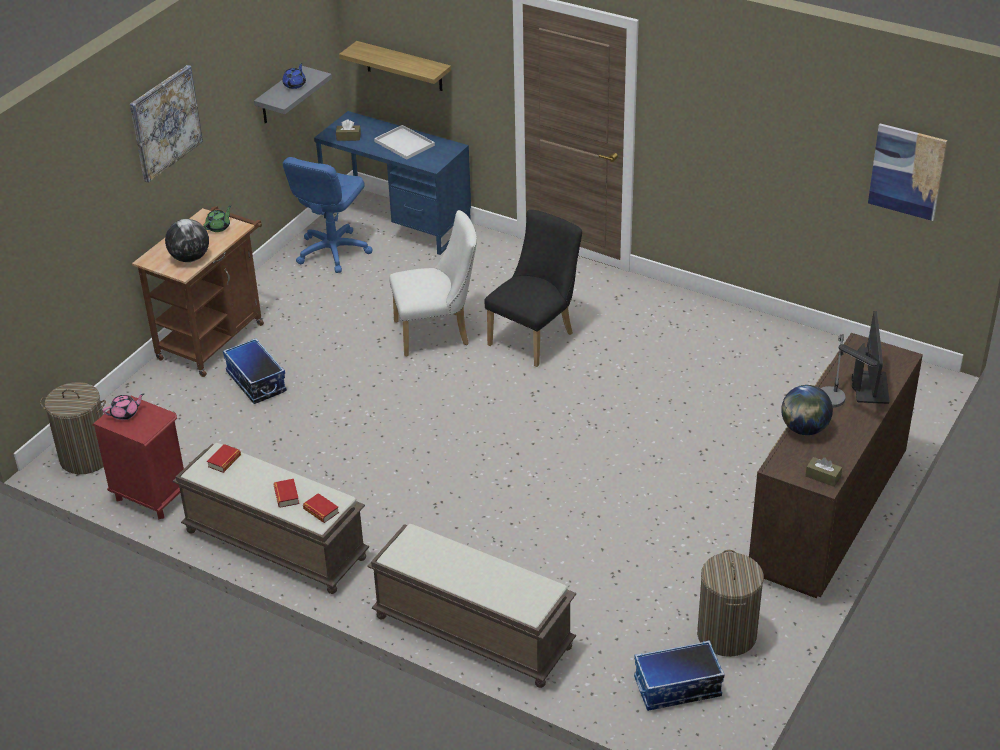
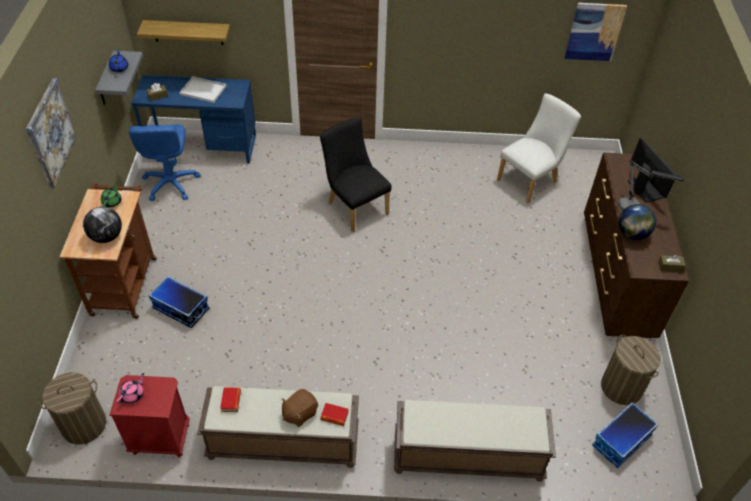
camera: 30 degrees left, 10 degrees up
(286, 496) = (299, 413): book -> brown plush toy
(437, 333) = (287, 224): white chair -> white chair (530, 180)
(535, 337) = (355, 206): black chair -> black chair turned 45 degrees counterclockwise

